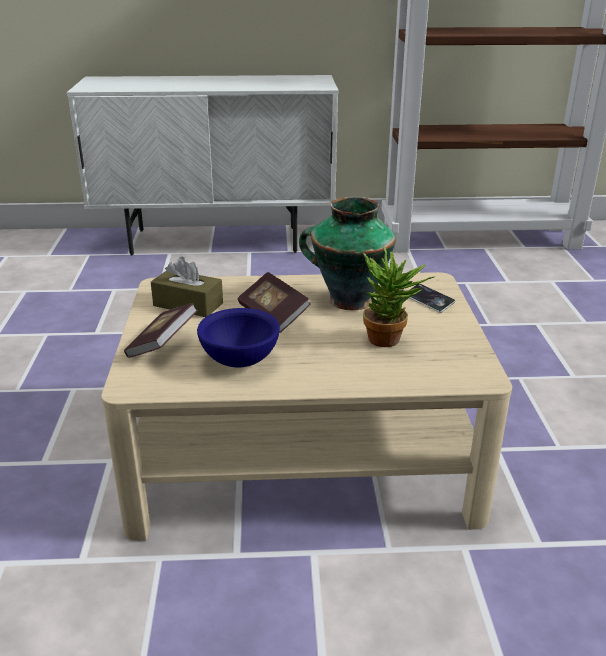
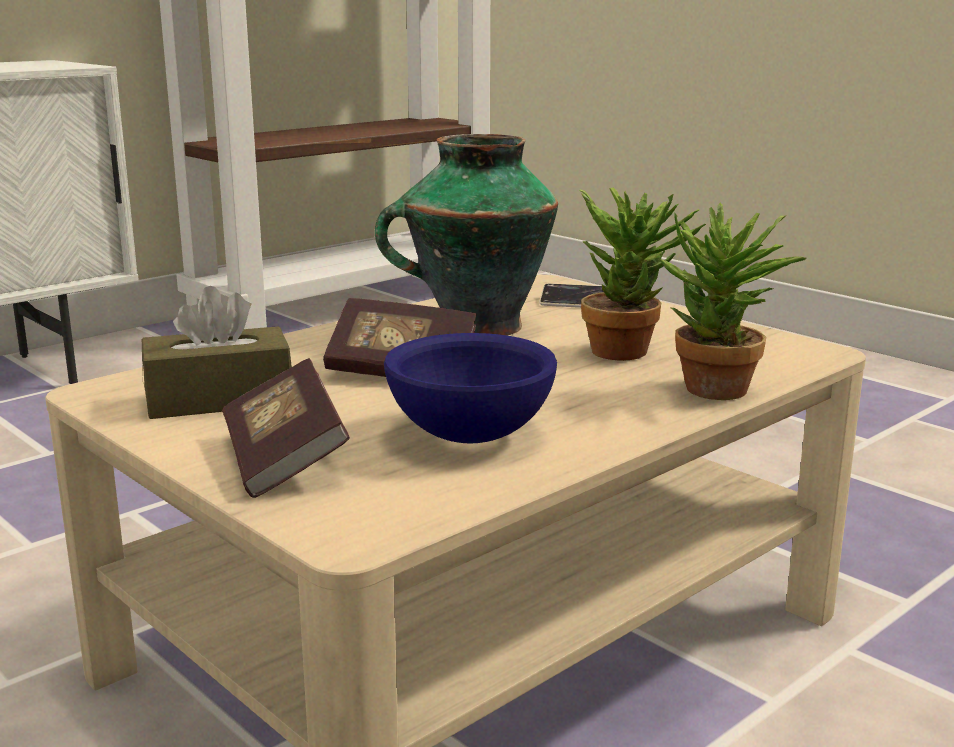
camera: 40 degrees left, 10 degrees down
(378, 383) = (718, 394): none -> potted plant

